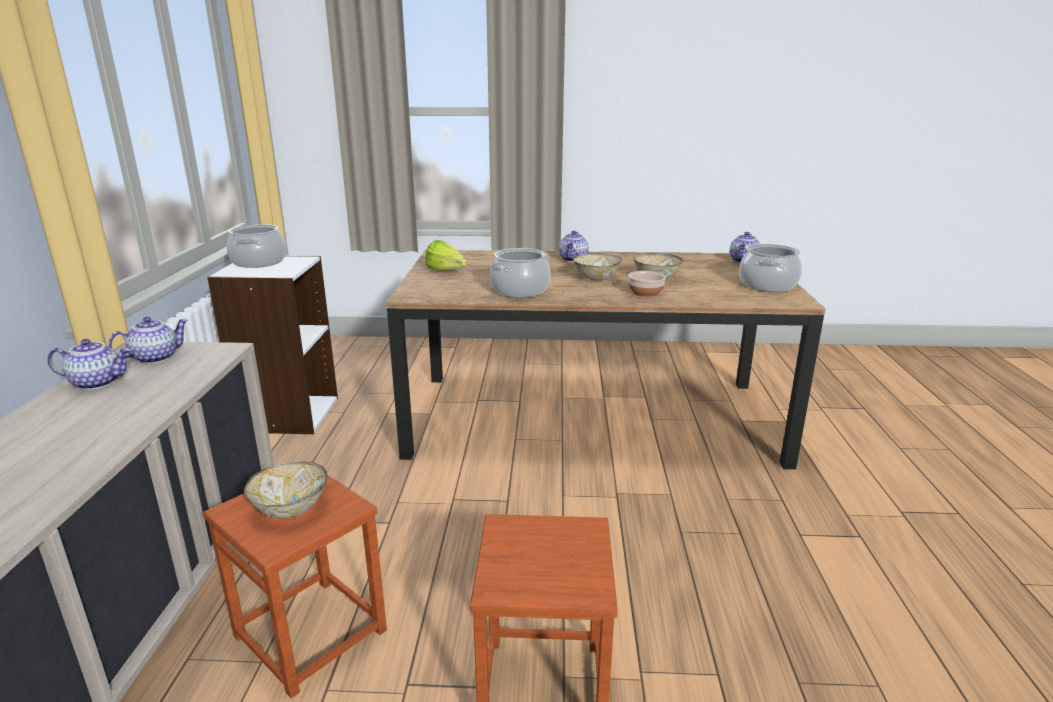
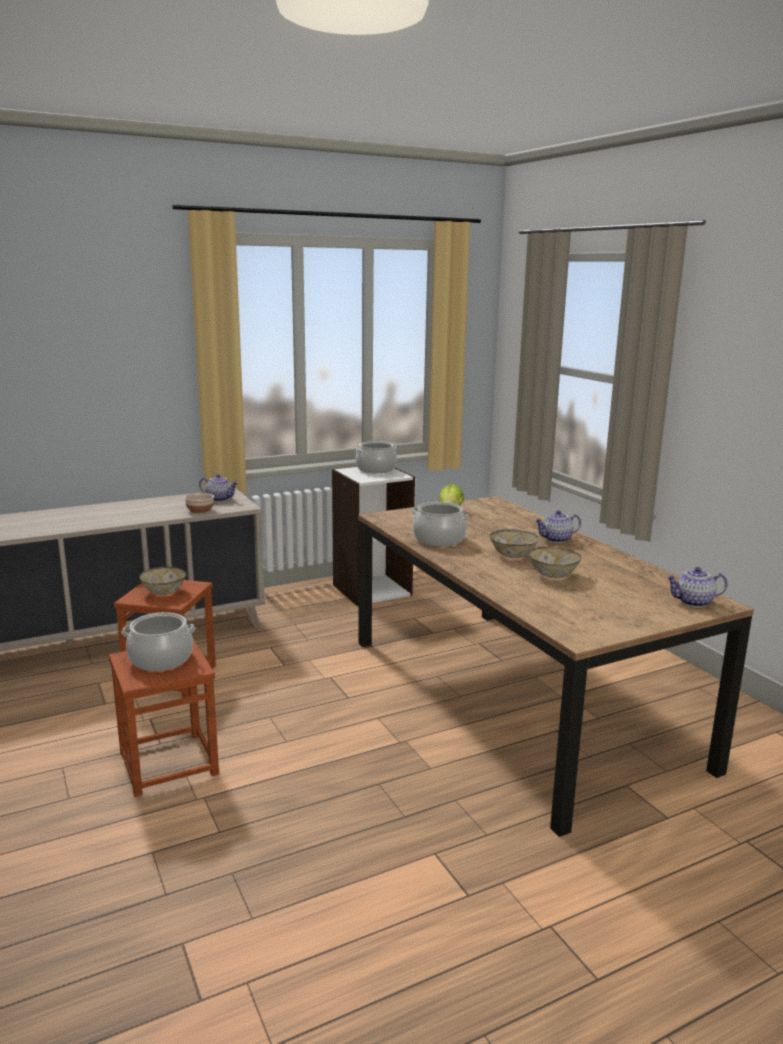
camera: 60 degrees right, 5 degrees down
(98, 382) = (181, 500): teapot -> none
(645, 293) = (499, 577): bowl -> bowl (200, 510)
(768, 285) = (616, 621): cooking pot -> cooking pot (160, 659)

